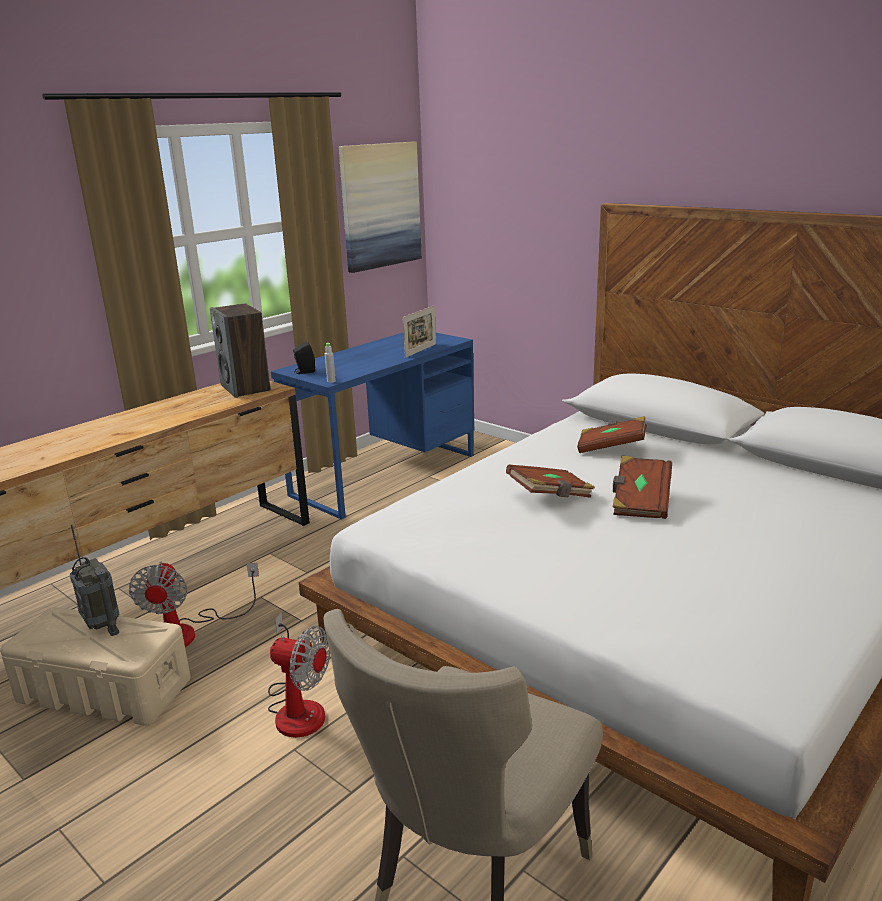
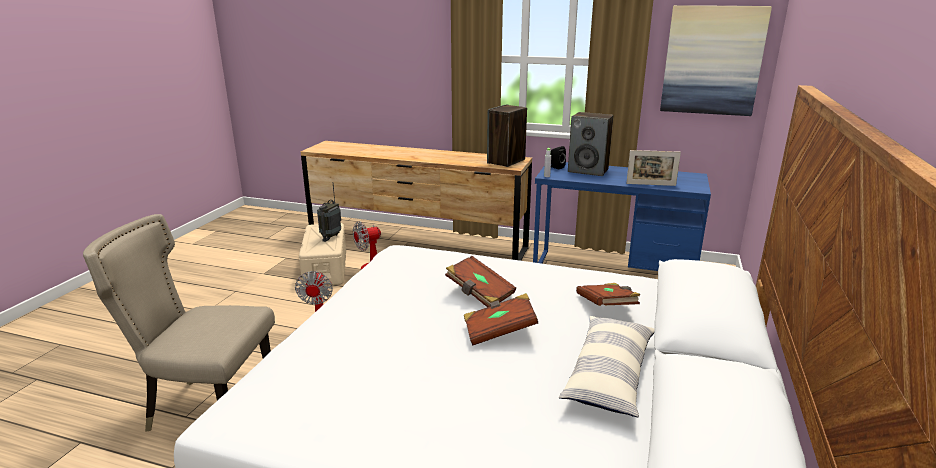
camera: 65 degrees right, 0 degrees up
(340, 362) = (588, 171): none -> speaker
(731, 474) = (609, 375): none -> pillow

